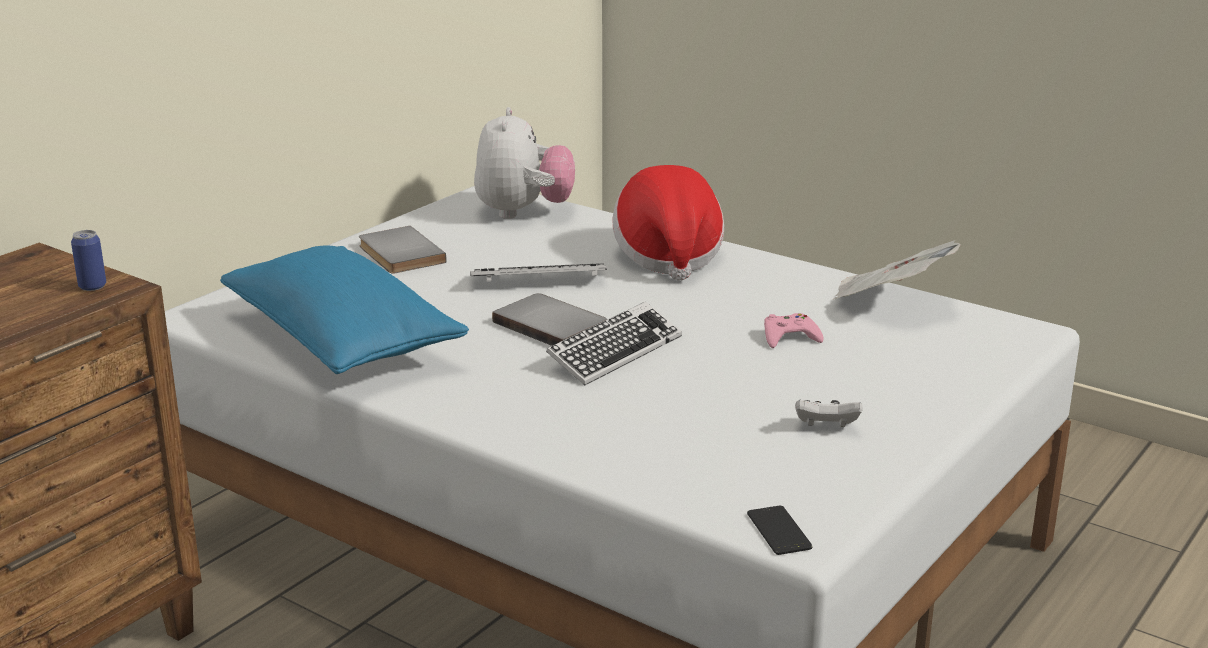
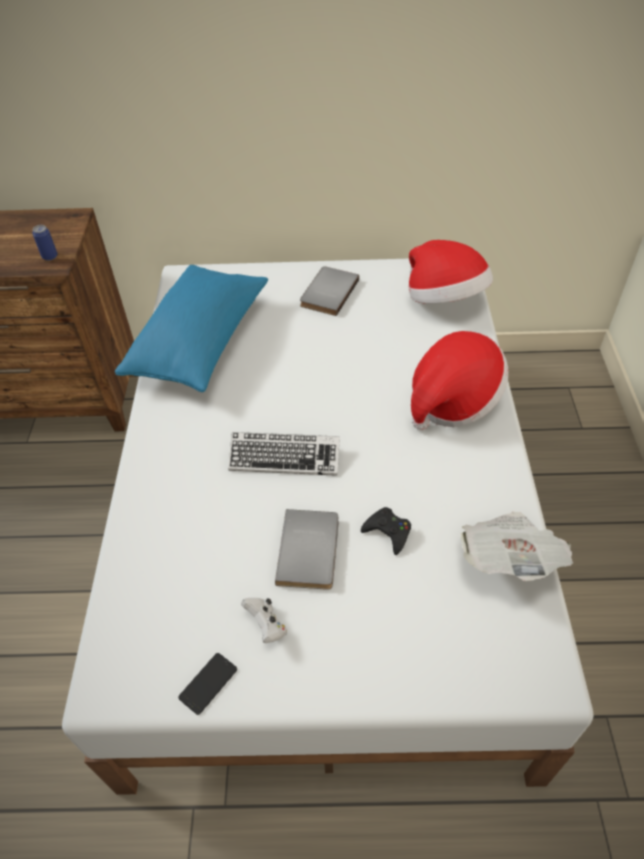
camera: 55 degrees right, 25 degrees up
(523, 212) = (444, 300): plush toy -> hat
(538, 281) = (350, 366): keyboard -> none
(553, 325) = (296, 409): grey book -> grey book (311, 551)
(779, 531) = (107, 672): phone -> phone (208, 683)
(789, 337) = (388, 532): pink game controller -> black game controller

